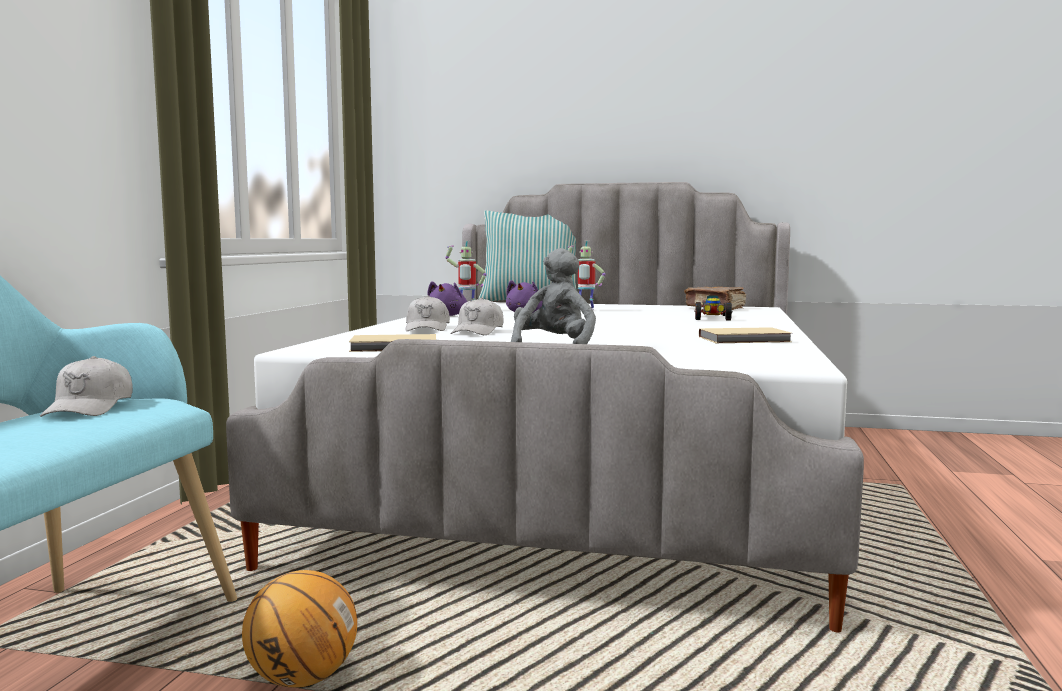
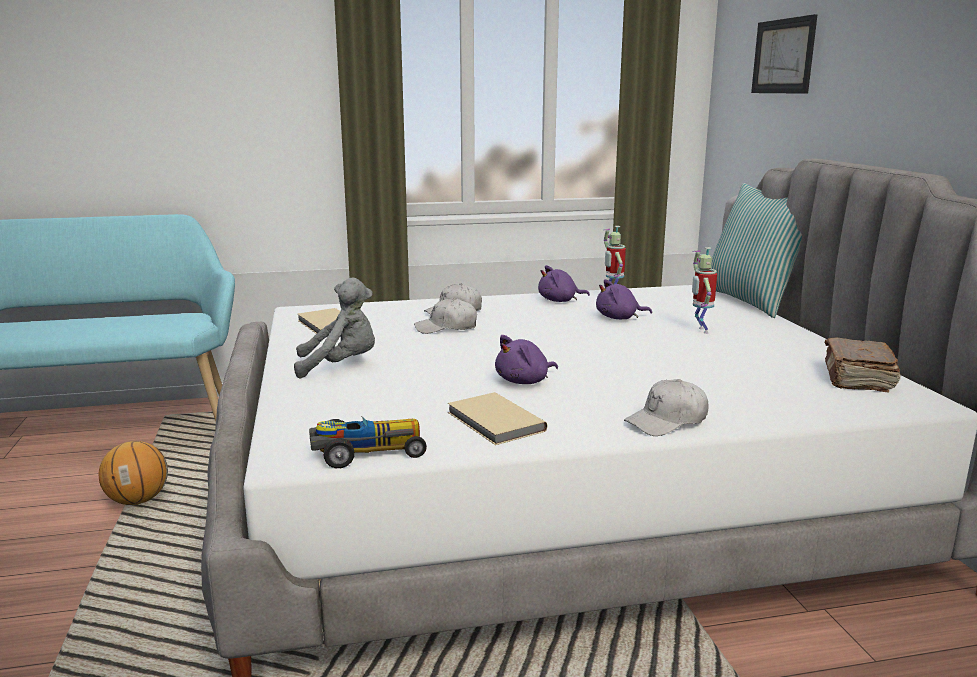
camera: 65 degrees right, 10 degrees up
(90, 407) = (171, 318): white cap -> white cap (667, 421)
(484, 111) = (783, 56): none -> picture
(659, 331) = (524, 381): none -> purple plush toy
(712, 318) = (707, 389): toy car -> toy car (366, 453)

